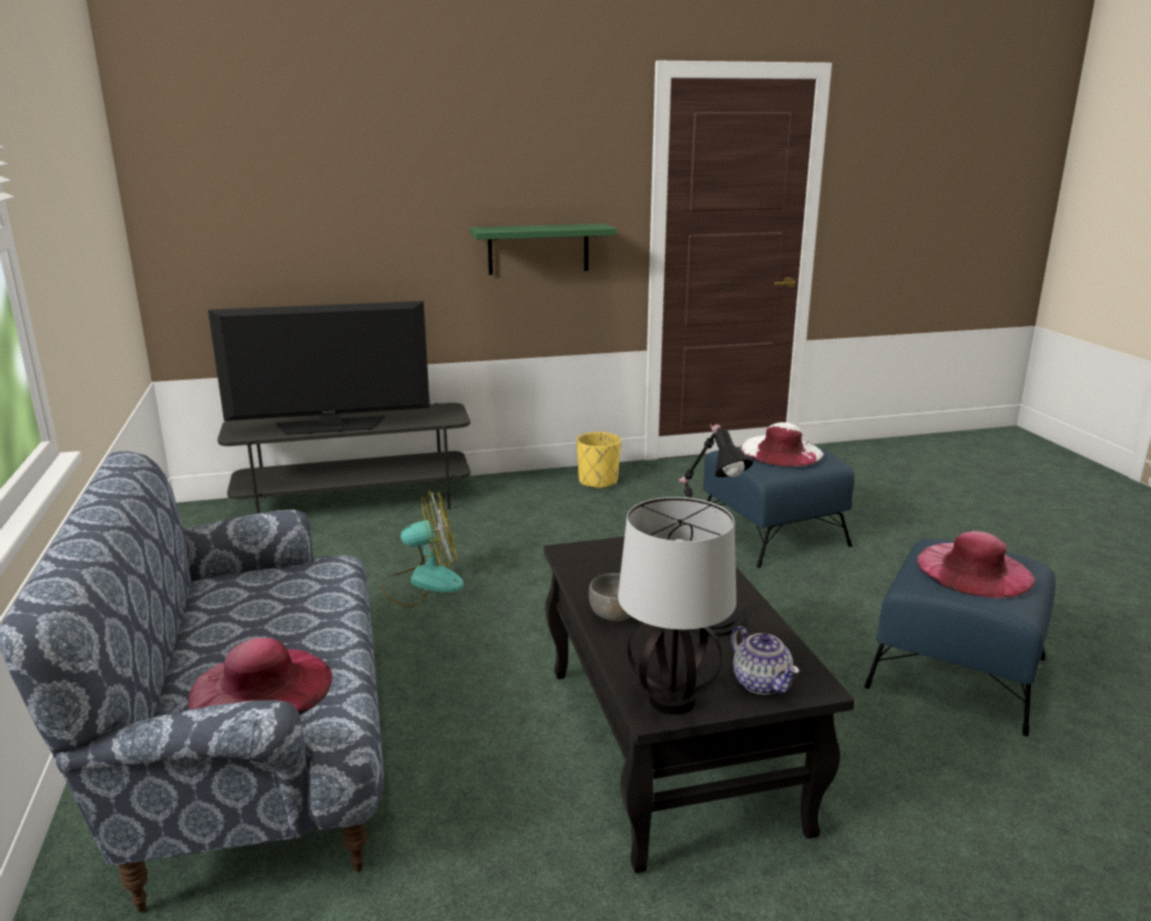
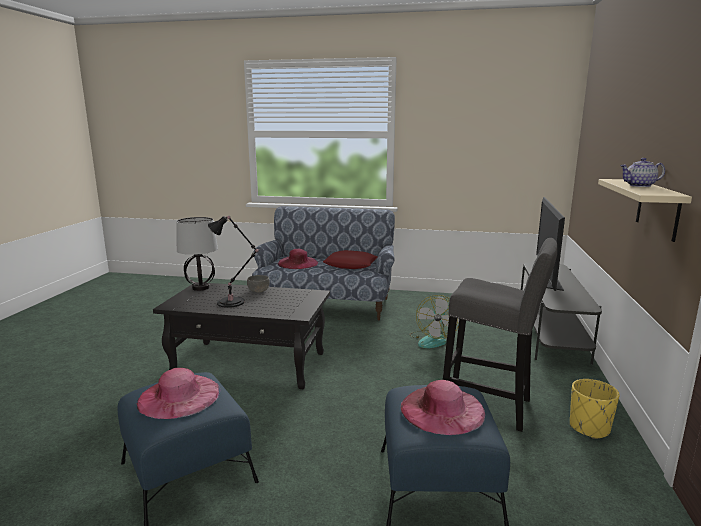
camera: 115 degrees right, 5 degrees down
(260, 602) = (350, 265): none -> red pillow
(538, 249) = (658, 209): green shelf -> beige shelf
(603, 524) = (491, 407): none -> grey stool
(762, 683) = (184, 299): teapot -> teapot (639, 185)
(781, 451) = (442, 409): white hat -> pink hat

